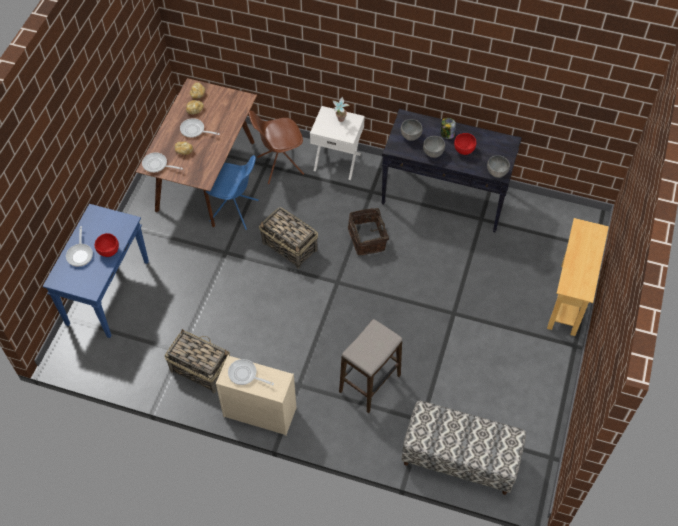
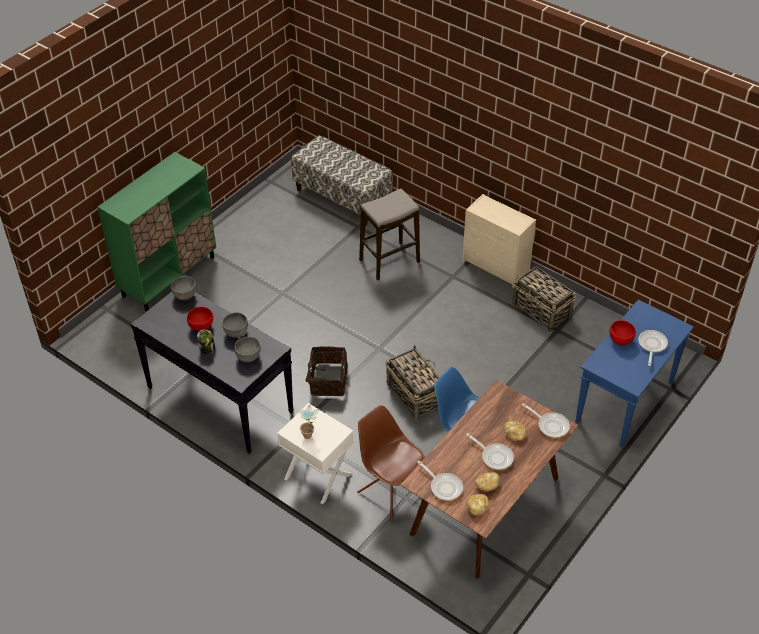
camera: 160 degrees left, 10 degrees down
(245, 375) = (508, 218): frying pan -> frying pan (444, 486)
(279, 166) = (390, 492): brown chair -> brown chair turned 135 degrees counterclockwise
(568, 298) = (169, 276): beige console table -> green cabinet

